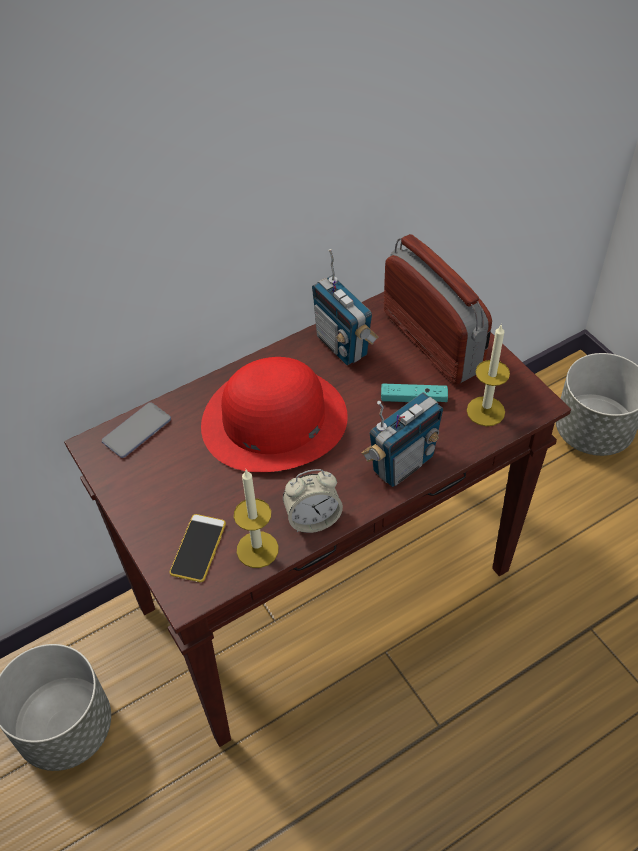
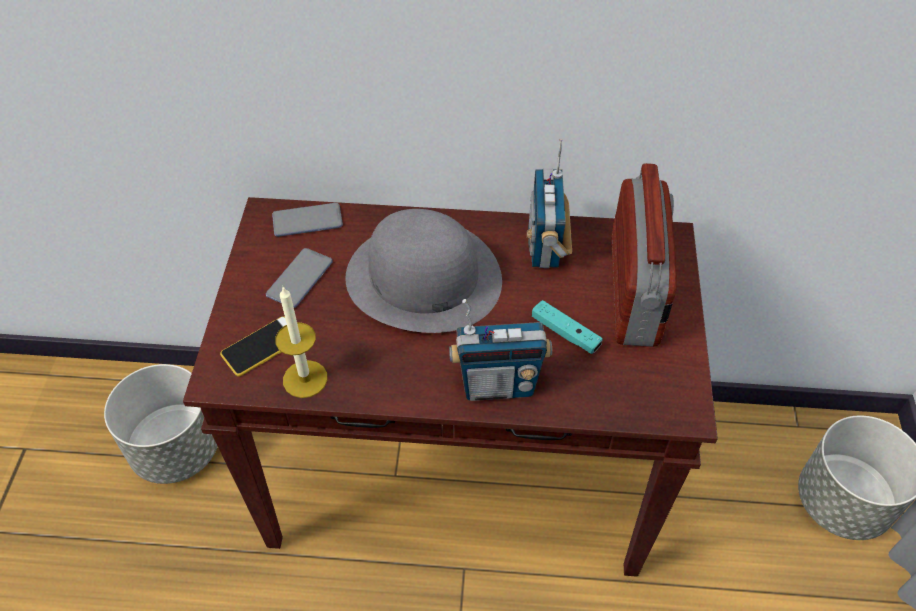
camera: 35 degrees right, 0 degrees up
(177, 479) = (300, 279): none -> phone
(273, 420) = (422, 277): red hat -> grey hat
(313, 519) = (374, 383): alarm clock -> none
(485, 411) = (624, 386): candle -> none

